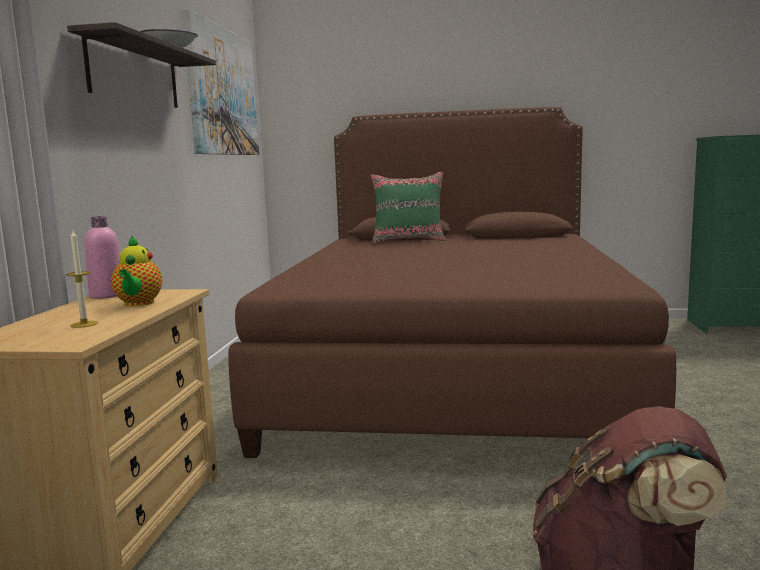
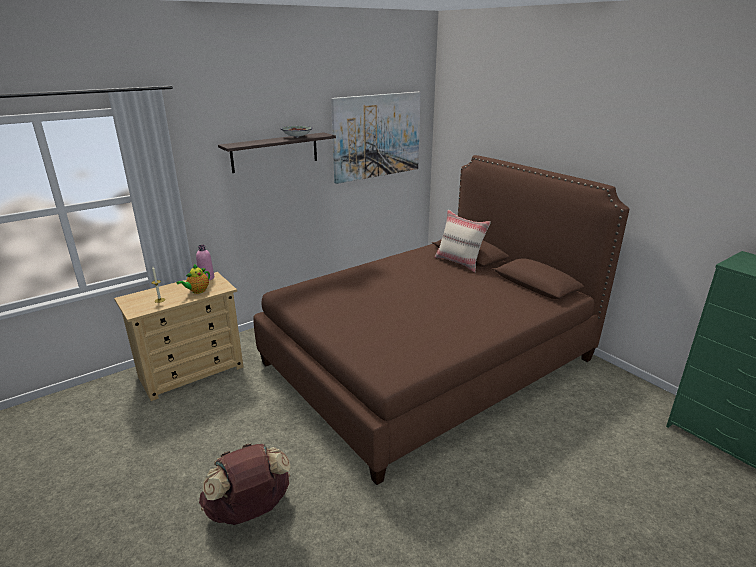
camera: 45 degrees right, 15 degrees up
(409, 240) = (459, 262): green pillow -> beige pillow

